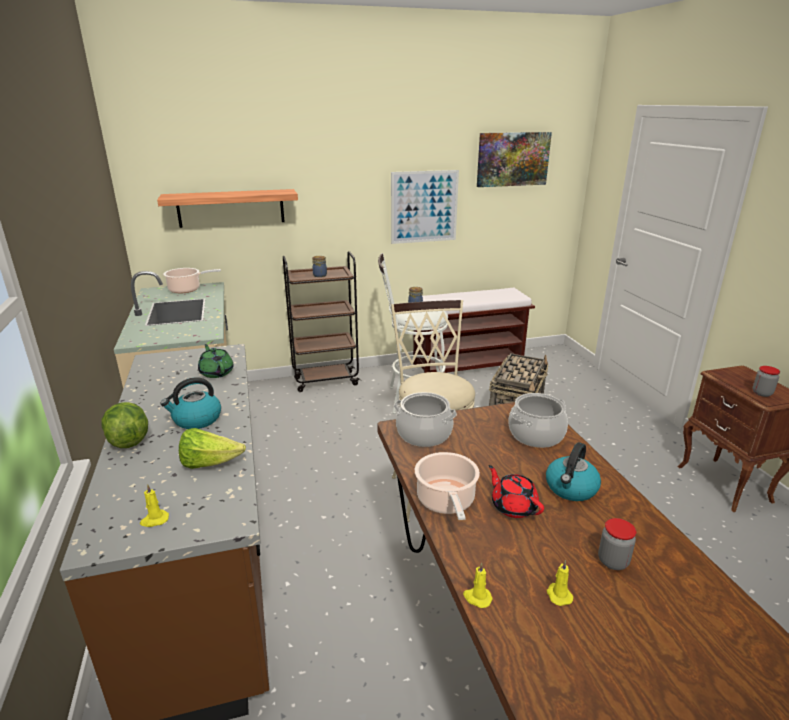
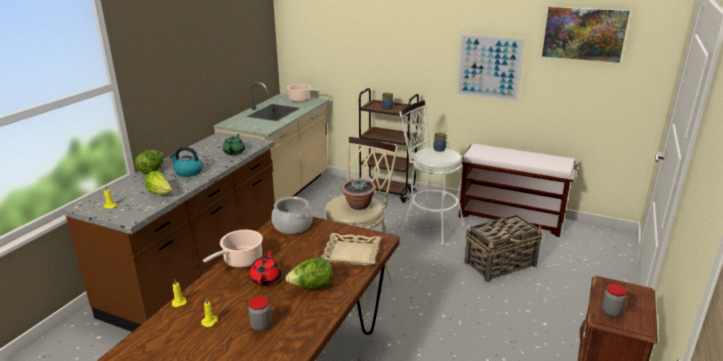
camera: 40 degrees right, 0 degrees up
(231, 208) = (340, 47): shelf -> none
(447, 385) = (358, 206): none -> potted plant
(536, 435) = (351, 254): cooking pot -> beige tray
(571, 488) = (311, 287): kettle -> lettuce

